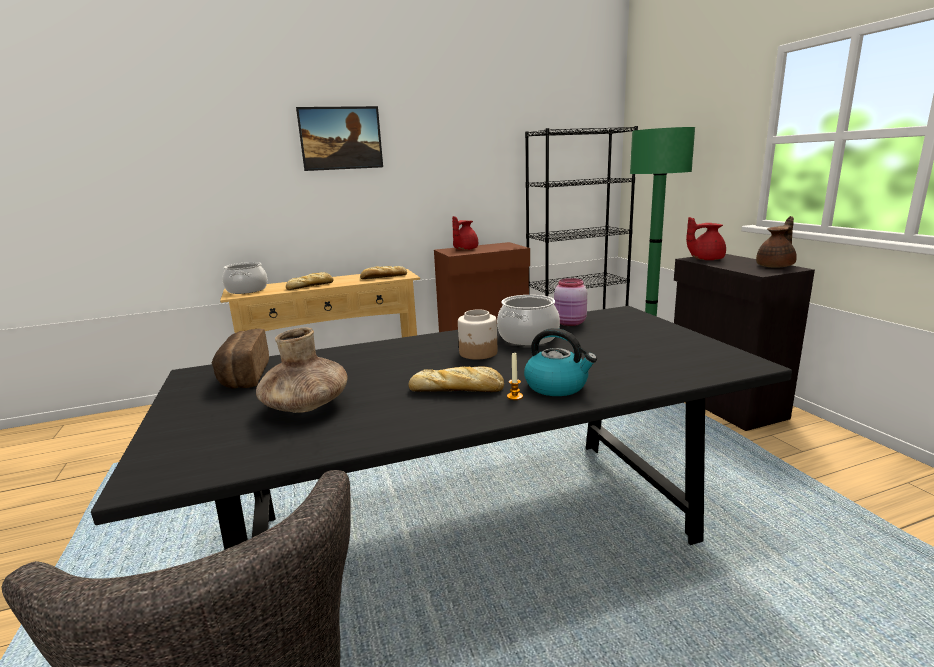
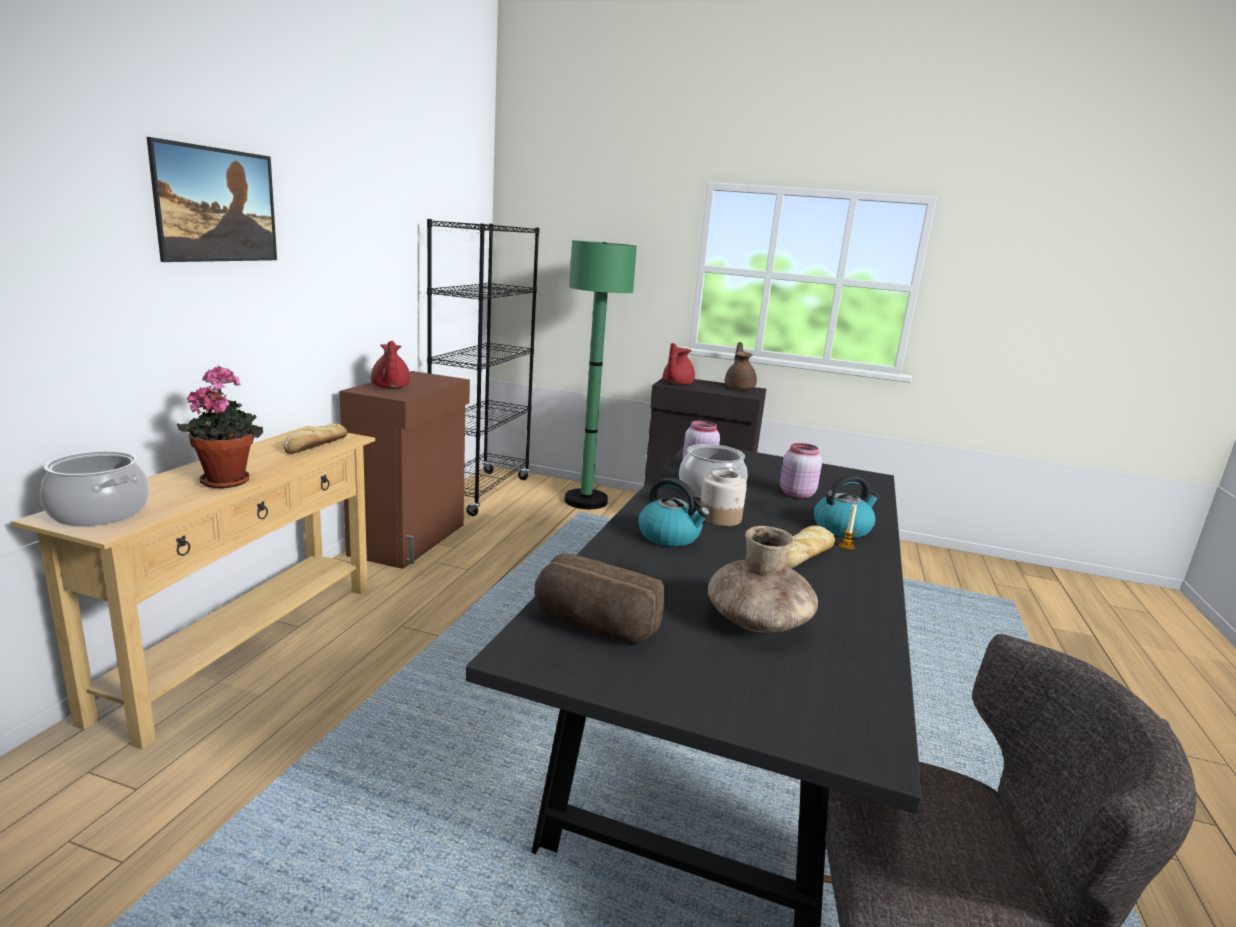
camera: 55 degrees left, 0 degrees up
(311, 285) = (227, 480): bread -> potted plant
(410, 353) = (670, 536): none -> kettle
(599, 355) = (795, 494): none -> pink jar

